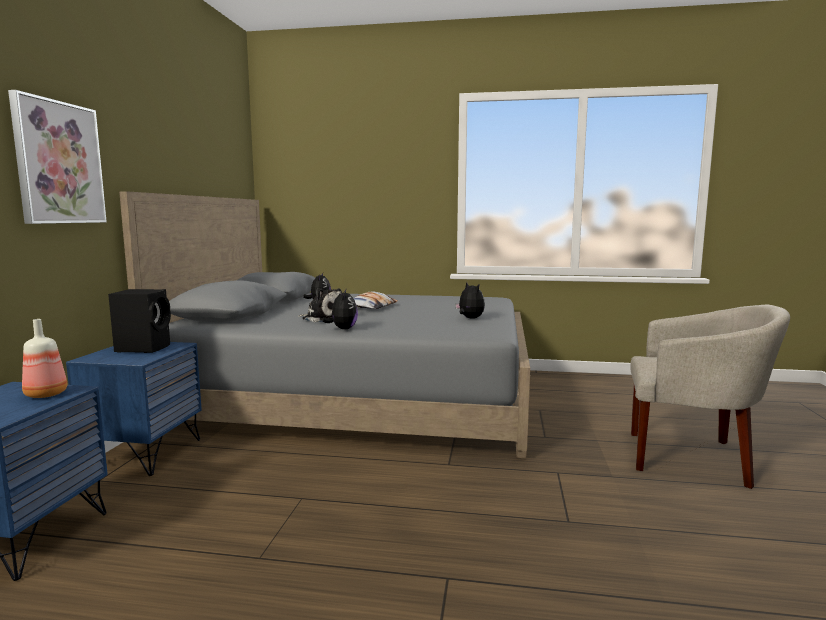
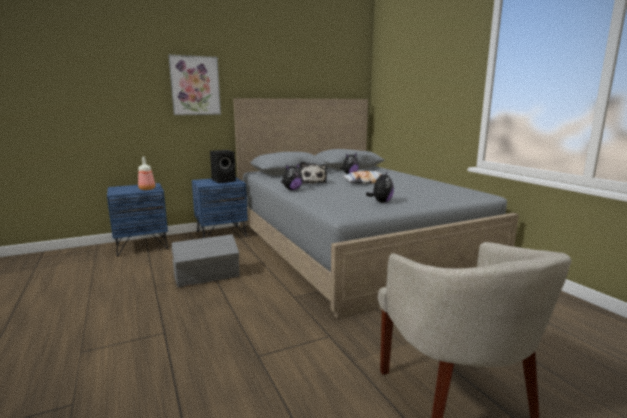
camera: 55 degrees right, 5 degrees up
(301, 503) = (207, 276): none -> grey storage box

